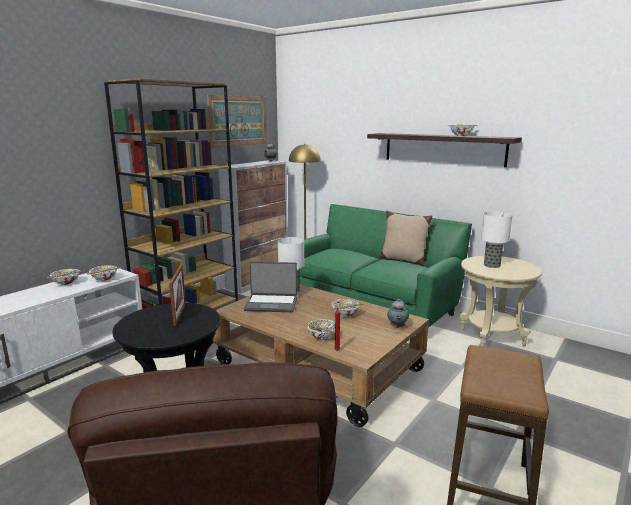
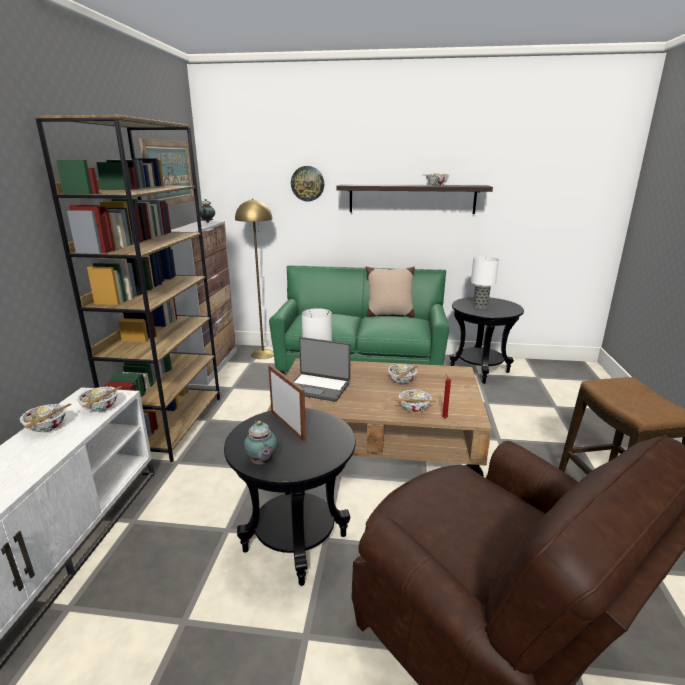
camera: 30 degrees left, 5 degrees up
(271, 304) = (318, 387): laptop -> laptop turned 45 degrees clockwise
(353, 132) = (307, 183): none -> wall clock
(397, 327) = (459, 381): teapot -> teapot (262, 463)
(492, 337) = (479, 371): beige side table -> black side table

